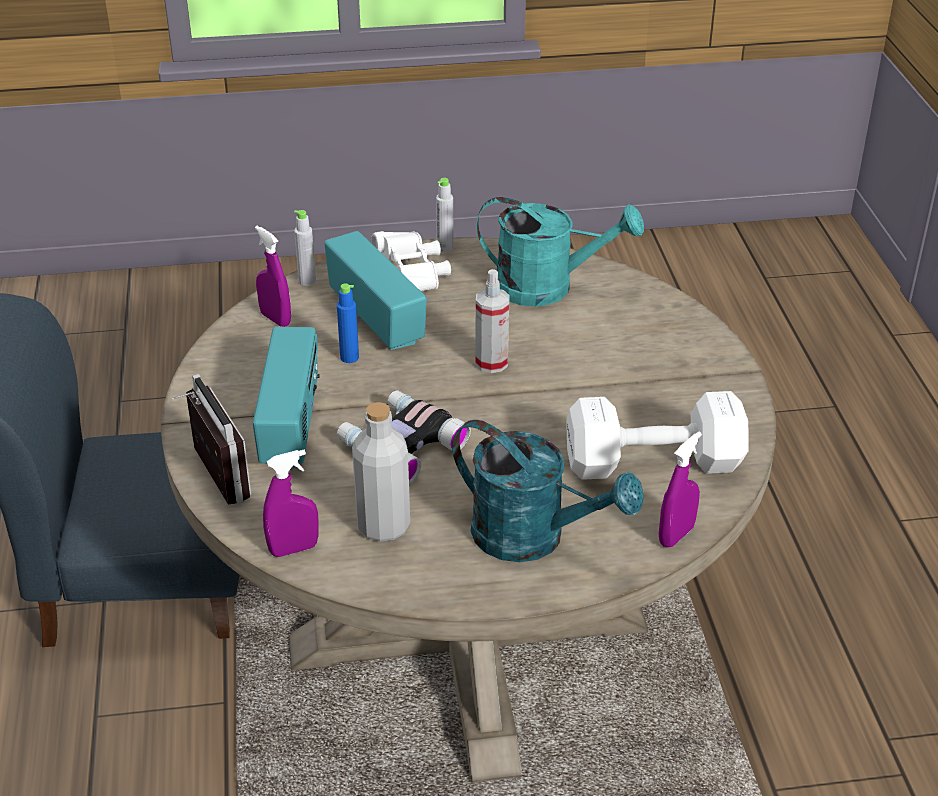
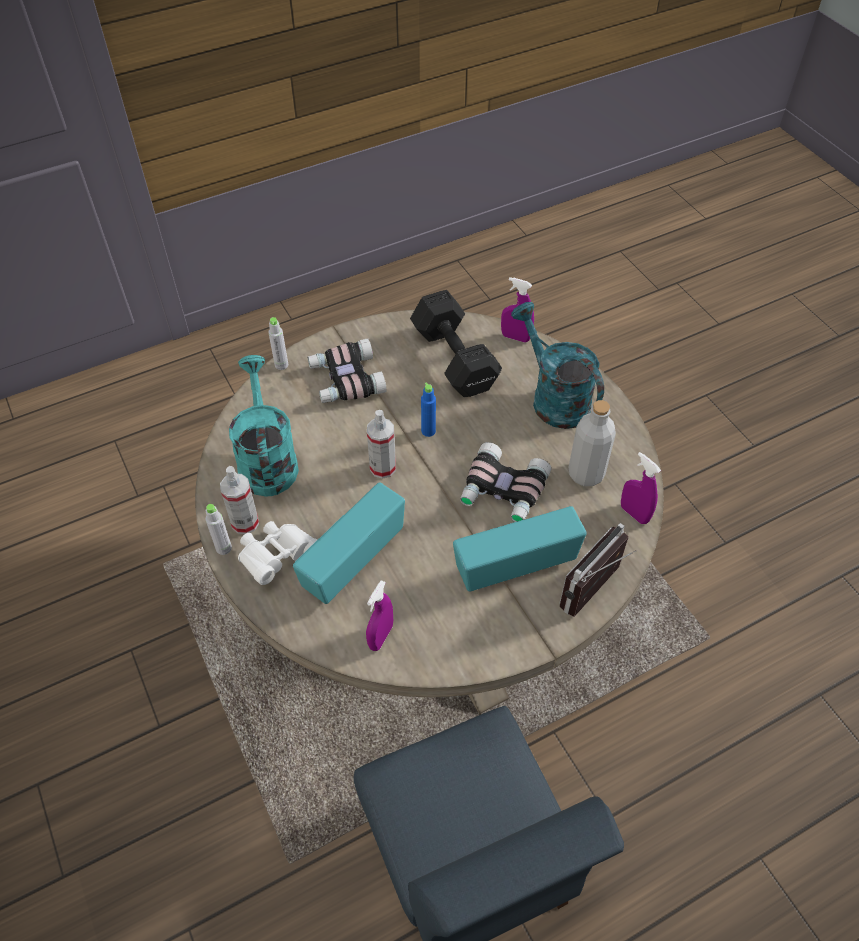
camera: 110 degrees left, 15 degrees up
(307, 281) = (312, 636): grey bottle -> grey bottle (281, 365)
(349, 357) = (413, 560): blue bottle -> blue bottle (428, 431)
(469, 263) = (245, 522): none -> spray bottle
(533, 538) = (553, 398): turquoise watering can -> turquoise watering can turned 45 degrees counterclockwise
(649, 461) = (454, 361): white dumbbell -> black dumbbell
(652, 362) = (345, 379): none -> binoculars

